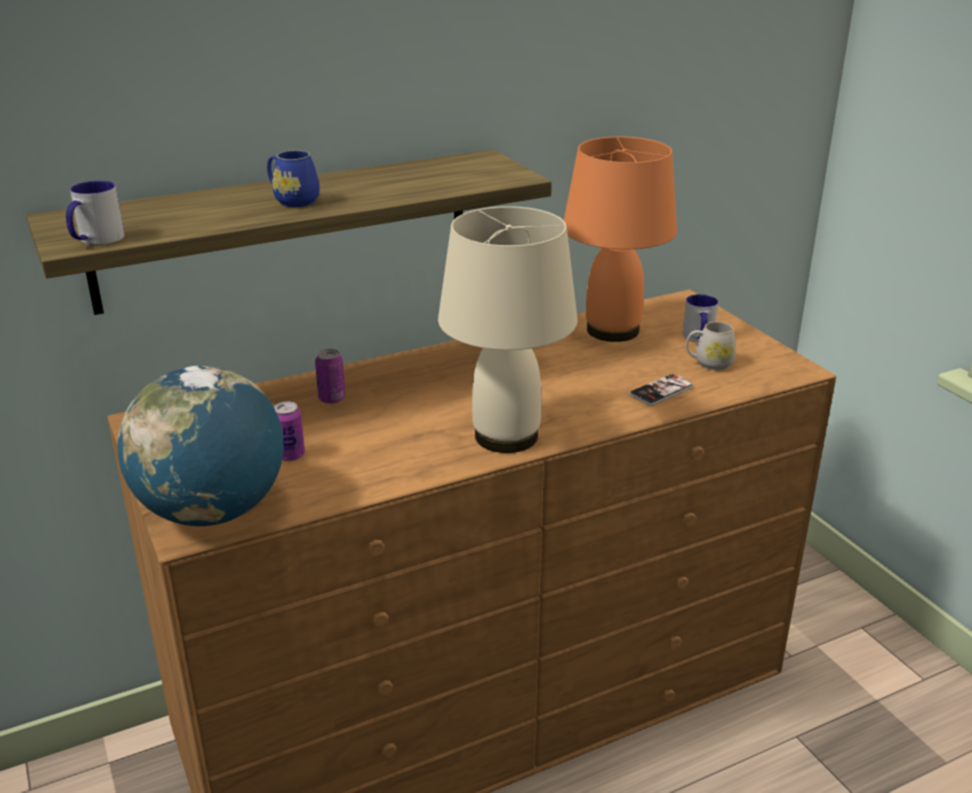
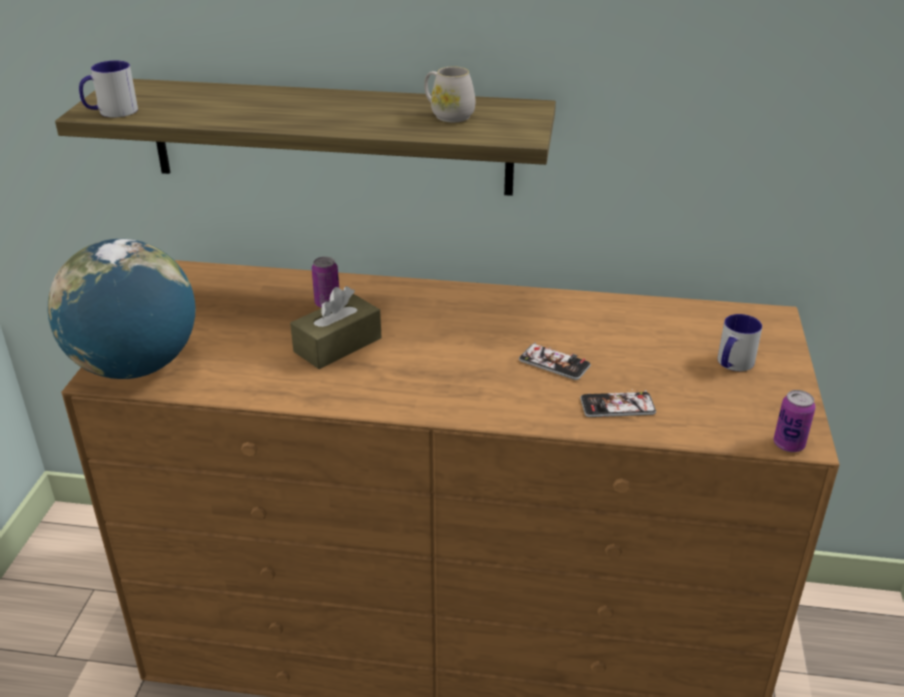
camera: 35 degrees right, 5 degrees up
(290, 455) = (239, 341): can -> can (788, 444)
(292, 200) = (297, 112): blue mug -> none
(387, 426) = (337, 345): none -> brown tissue box
(507, 436) = (420, 394): beige table lamp -> none
(579, 379) = (554, 363): none -> phone
(612, 330) = (652, 324): orange table lamp -> none
(709, 363) = (706, 395): white mug -> white mug (448, 115)

